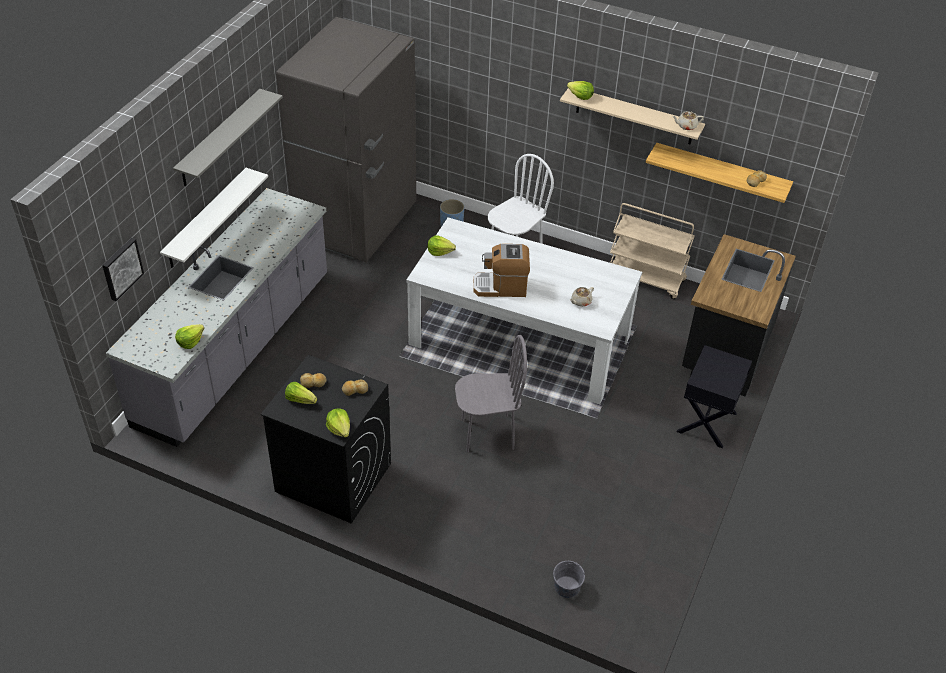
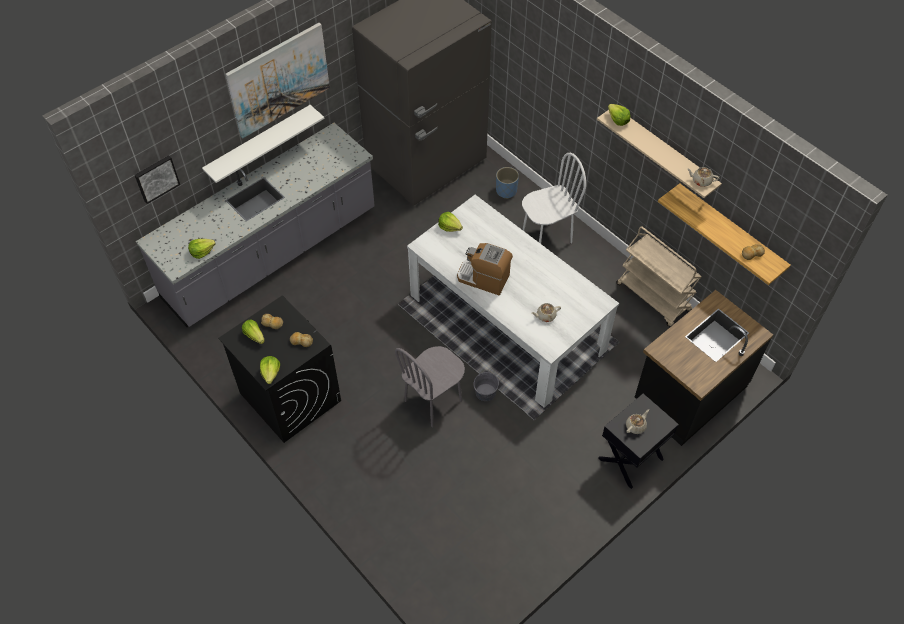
camera: 25 degrees right, 10 degrees up
(220, 138) = (279, 80): grey shelf -> picture
(487, 433) = (433, 401): grey chair -> grey chair turned 120 degrees clockwise
(566, 587) = (424, 566): grey bucket -> grey bucket (485, 392)
(715, 374) = (636, 426): none -> beige teapot

